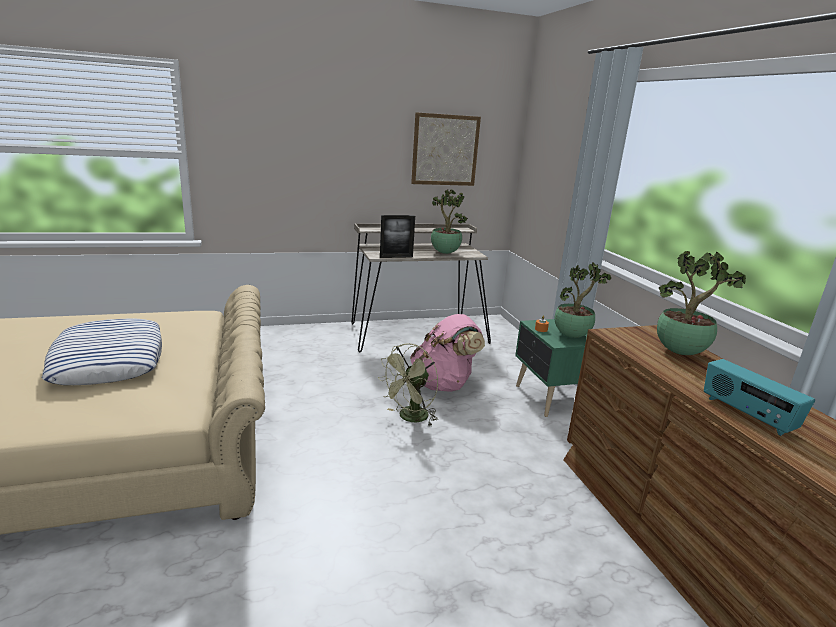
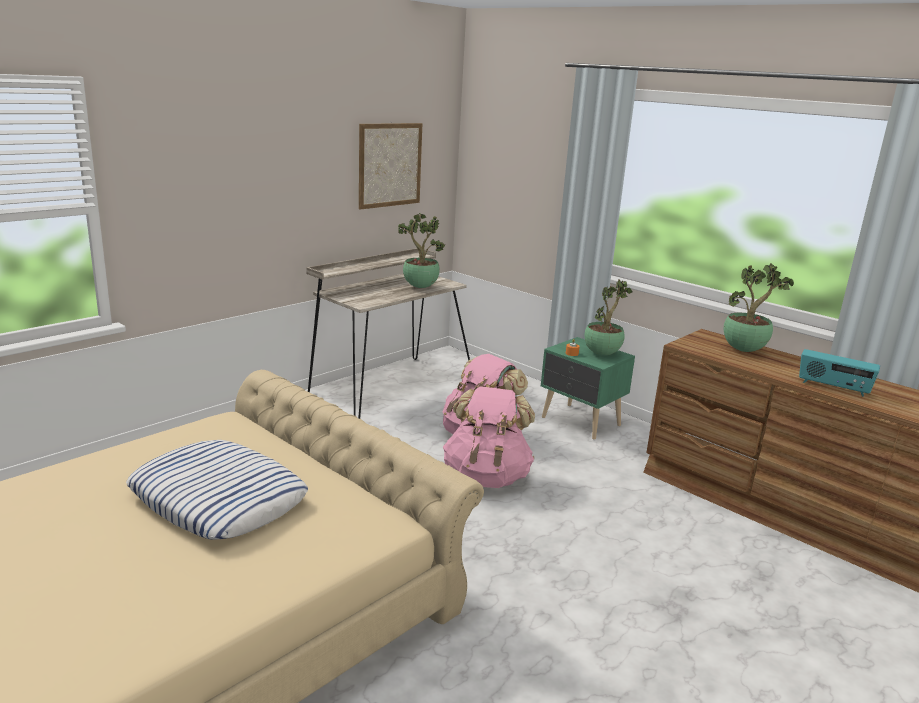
camera: 30 degrees left, 0 degrees up
(396, 257) = (383, 302): picture frame -> none
(410, 418) = (487, 477): green fan -> pink backpack

